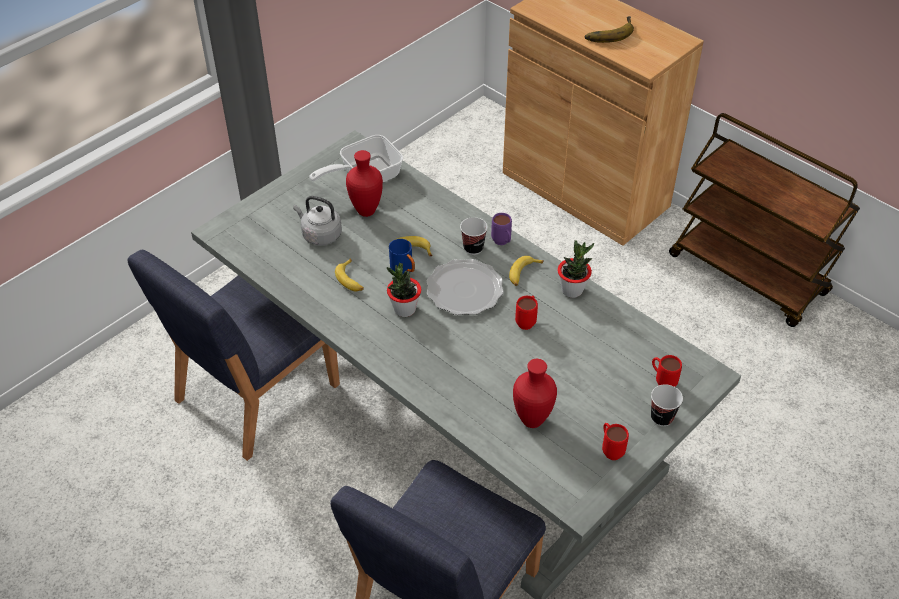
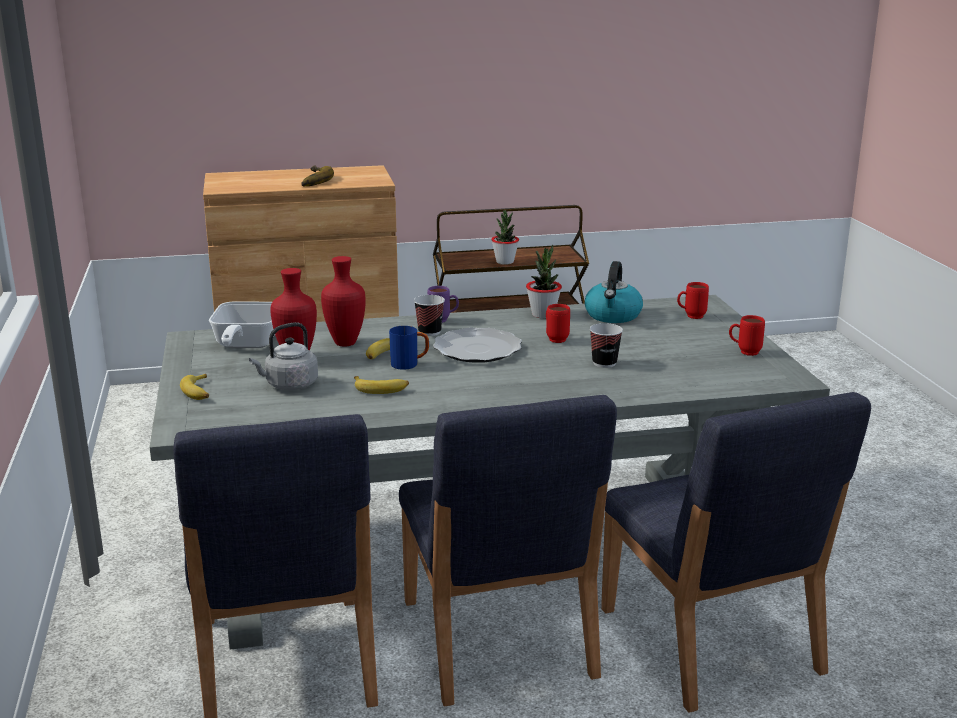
camera: 55 degrees left, 25 degrees down
(354, 482) = (497, 640): none -> blue chair
(404, 309) = (462, 378): potted plant -> potted plant (505, 262)
(523, 274) = (495, 324): banana -> banana (199, 392)
(533, 420) = (676, 368): red vase -> red vase (345, 342)
(613, 332) = (613, 316): none -> kettle
(662, 417) = (729, 327): cup -> cup (604, 363)

